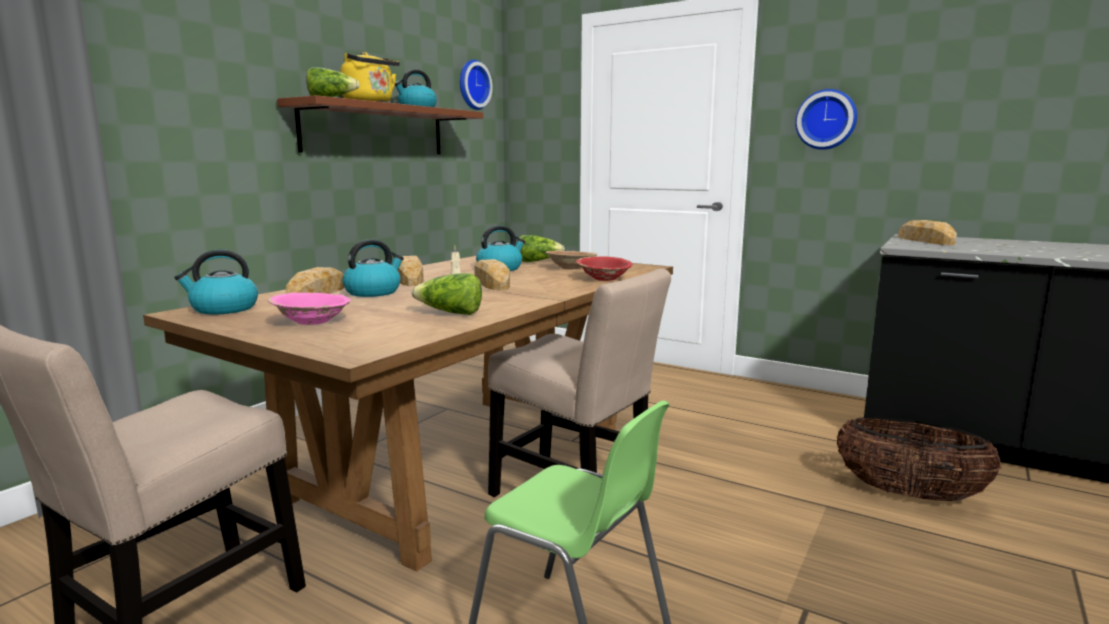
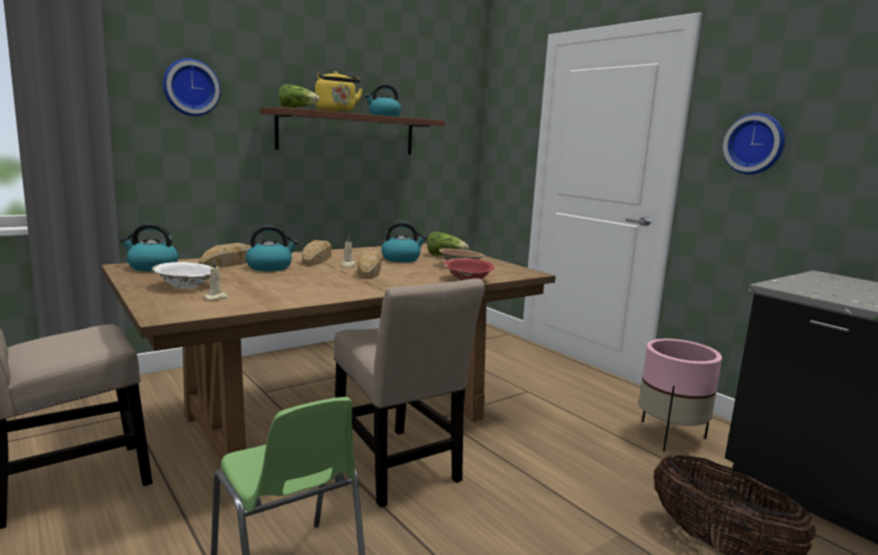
camera: 20 degrees right, 0 degrees up
(312, 322) = (185, 286): pink bowl -> white bowl
(377, 328) = (216, 297): none -> beige candle
(450, 313) = (288, 293): lettuce -> none
(472, 85) = (450, 96): wall clock -> wall clock (190, 87)
(790, 413) = (670, 436): none -> pink planter
(925, 240) = (824, 282): bread -> none

